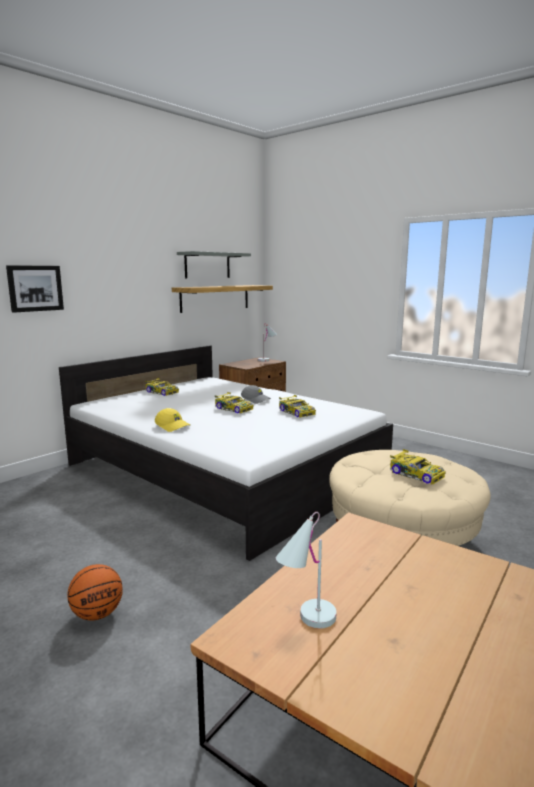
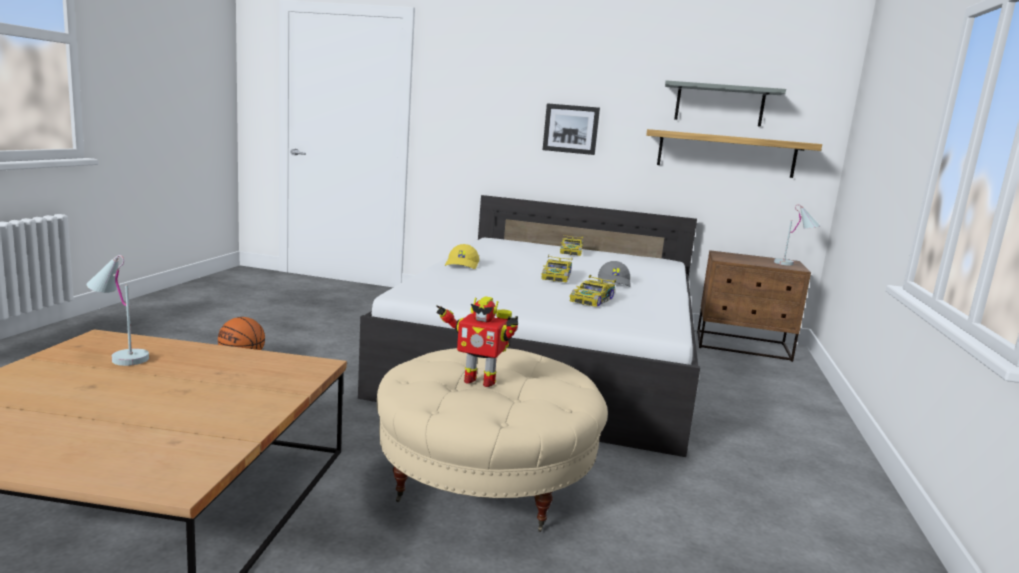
camera: 60 degrees right, 0 degrees up
(35, 288) = (477, 111): picture -> picture (571, 129)
(415, 474) = (479, 380): toy car -> toy robot

